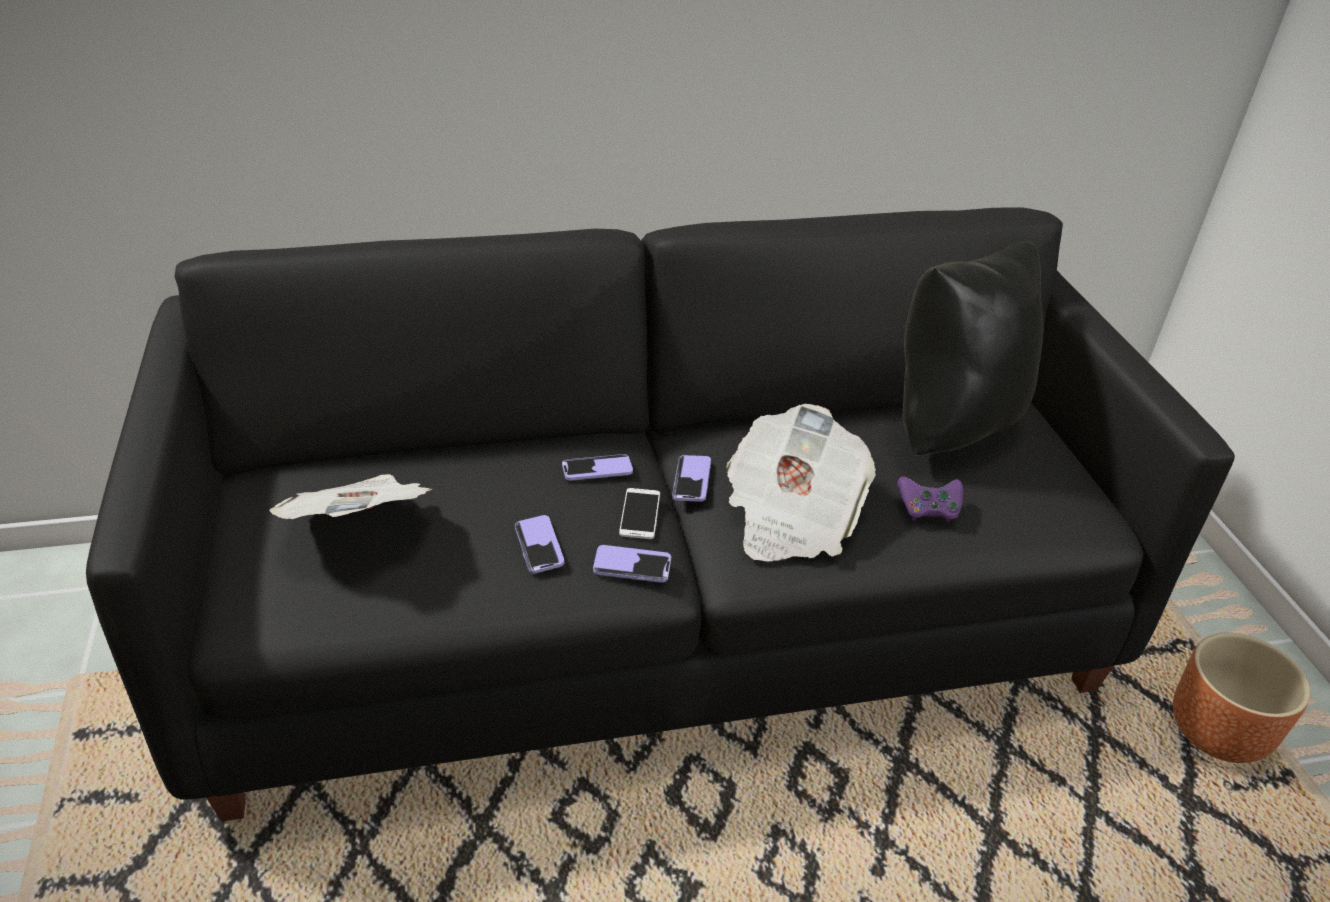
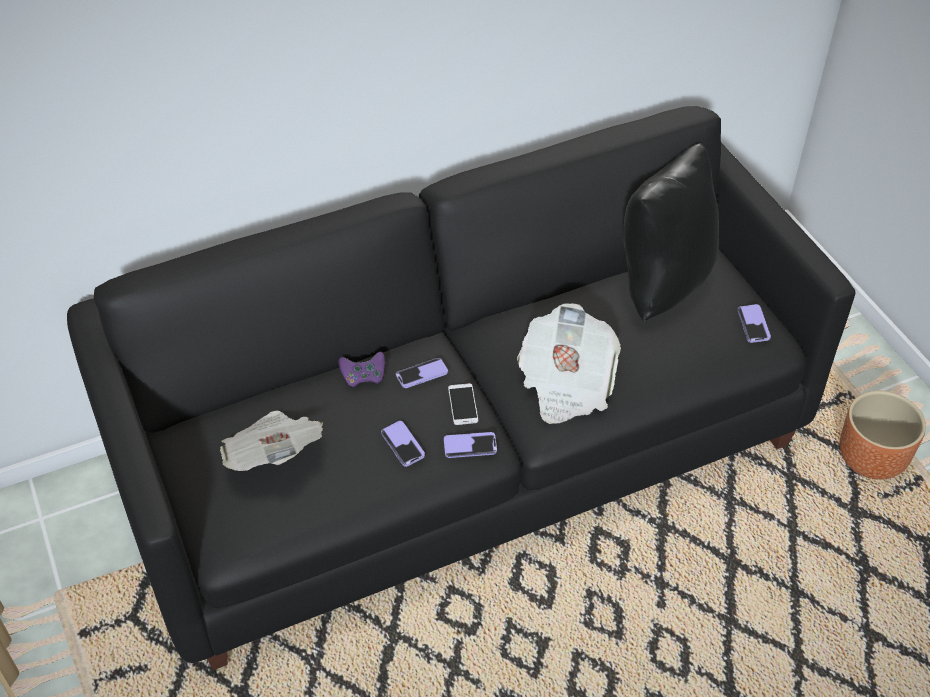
camera: 10 degrees left, 10 degrees up
(691, 480) = (490, 368): phone -> phone (753, 324)
(927, 511) = (658, 360): purple game controller -> purple game controller (363, 377)

